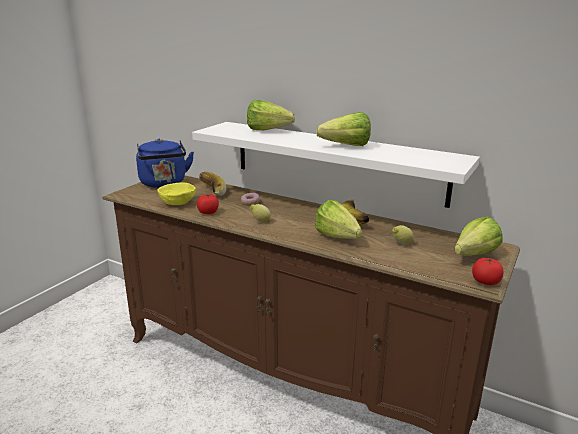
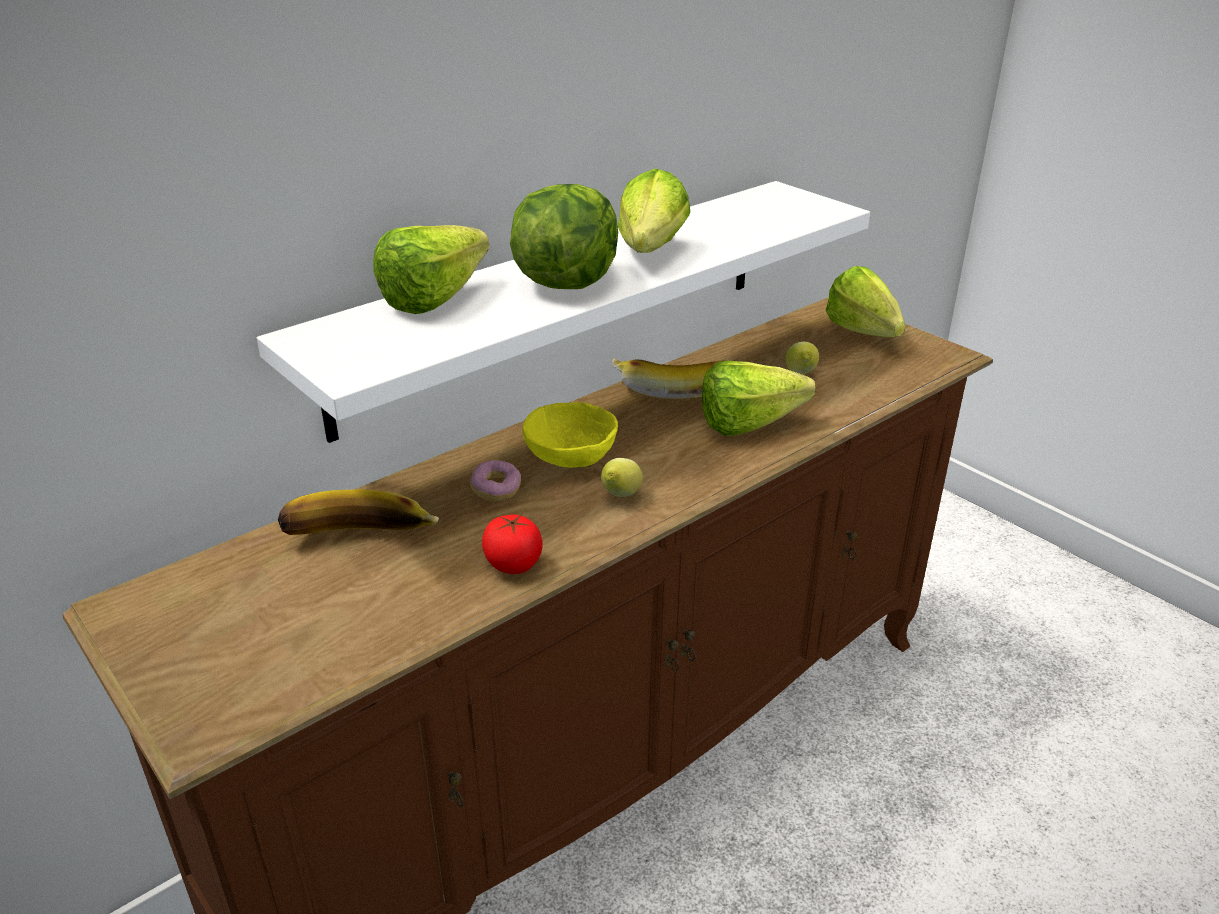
camera: 70 degrees left, 10 degrees up
(164, 184) = (200, 621): blue kettle -> none
(178, 203) = (401, 610): yellow bowl -> yellow bowl (570, 457)
(300, 140) = (566, 282): none -> lettuce
(485, 282) = (949, 351): tomato -> none

